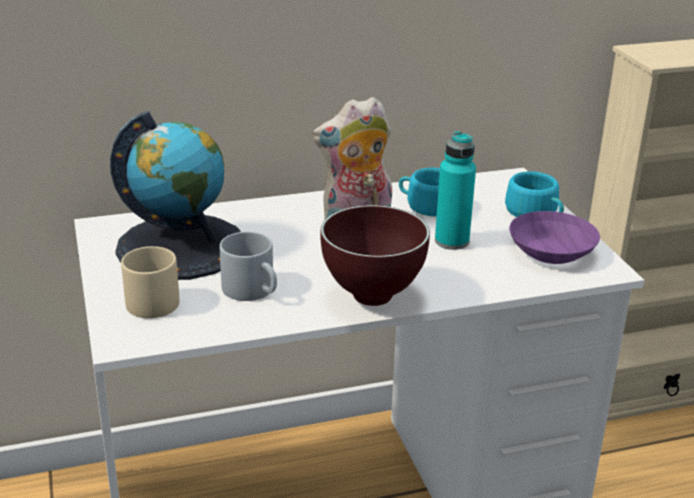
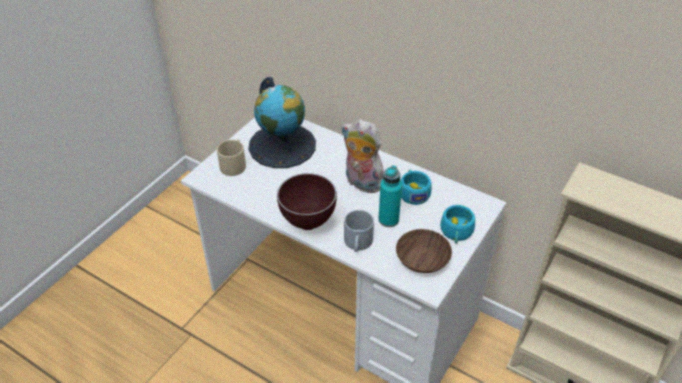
camera: 50 degrees right, 15 degrees up
(254, 291) = (273, 187): grey mug -> grey mug (358, 243)
(550, 251) = (423, 258): purple bowl -> brown bowl

